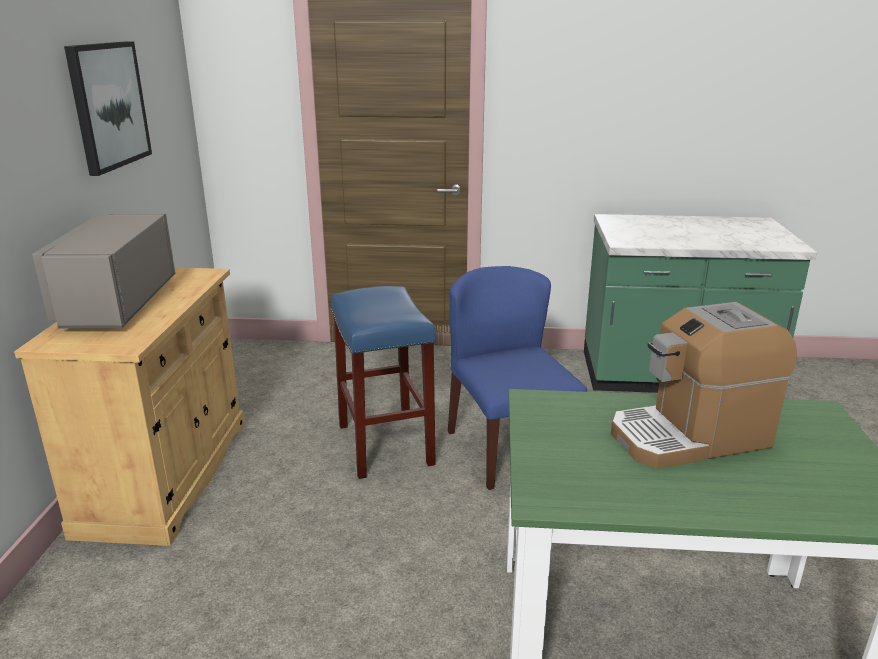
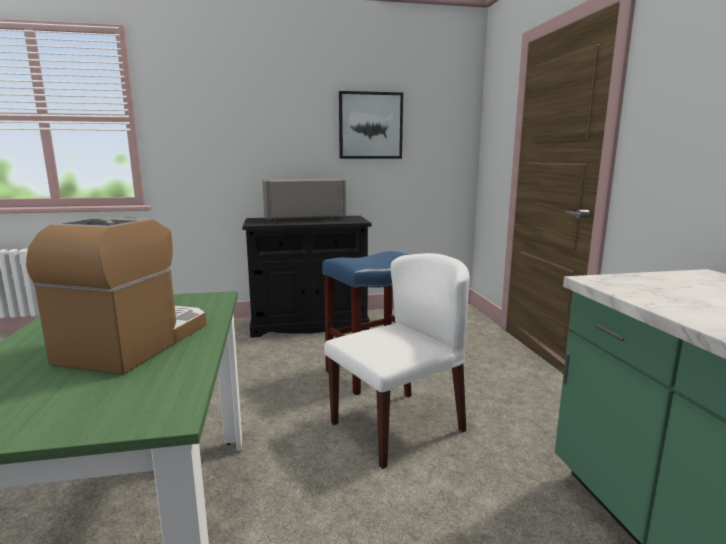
camera: 75 degrees right, 10 degrees down
(167, 475) = (309, 324): beige cabinet -> black cabinet
(508, 450) = (398, 426): blue chair -> white chair
(690, 436) = (136, 342): coffee machine -> coffee machine turned 45 degrees clockwise

